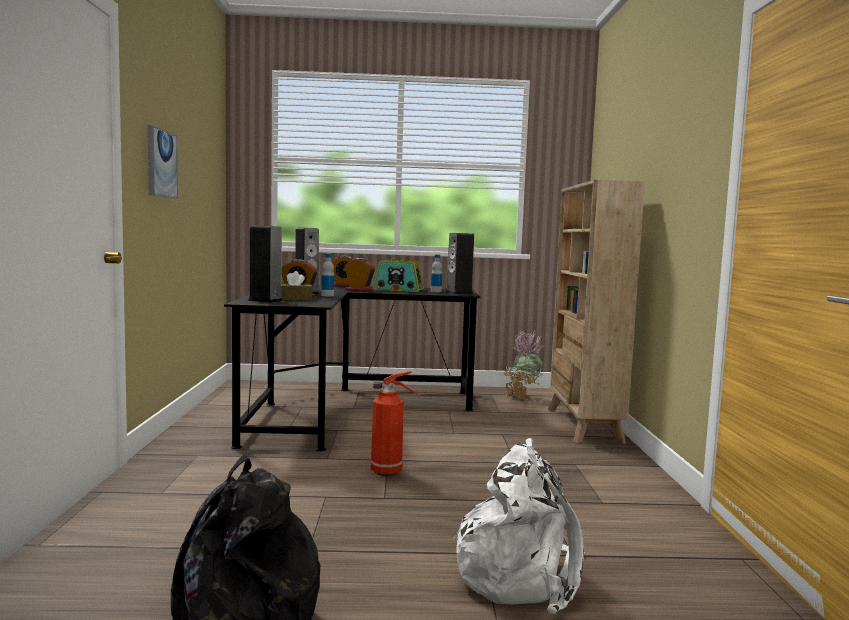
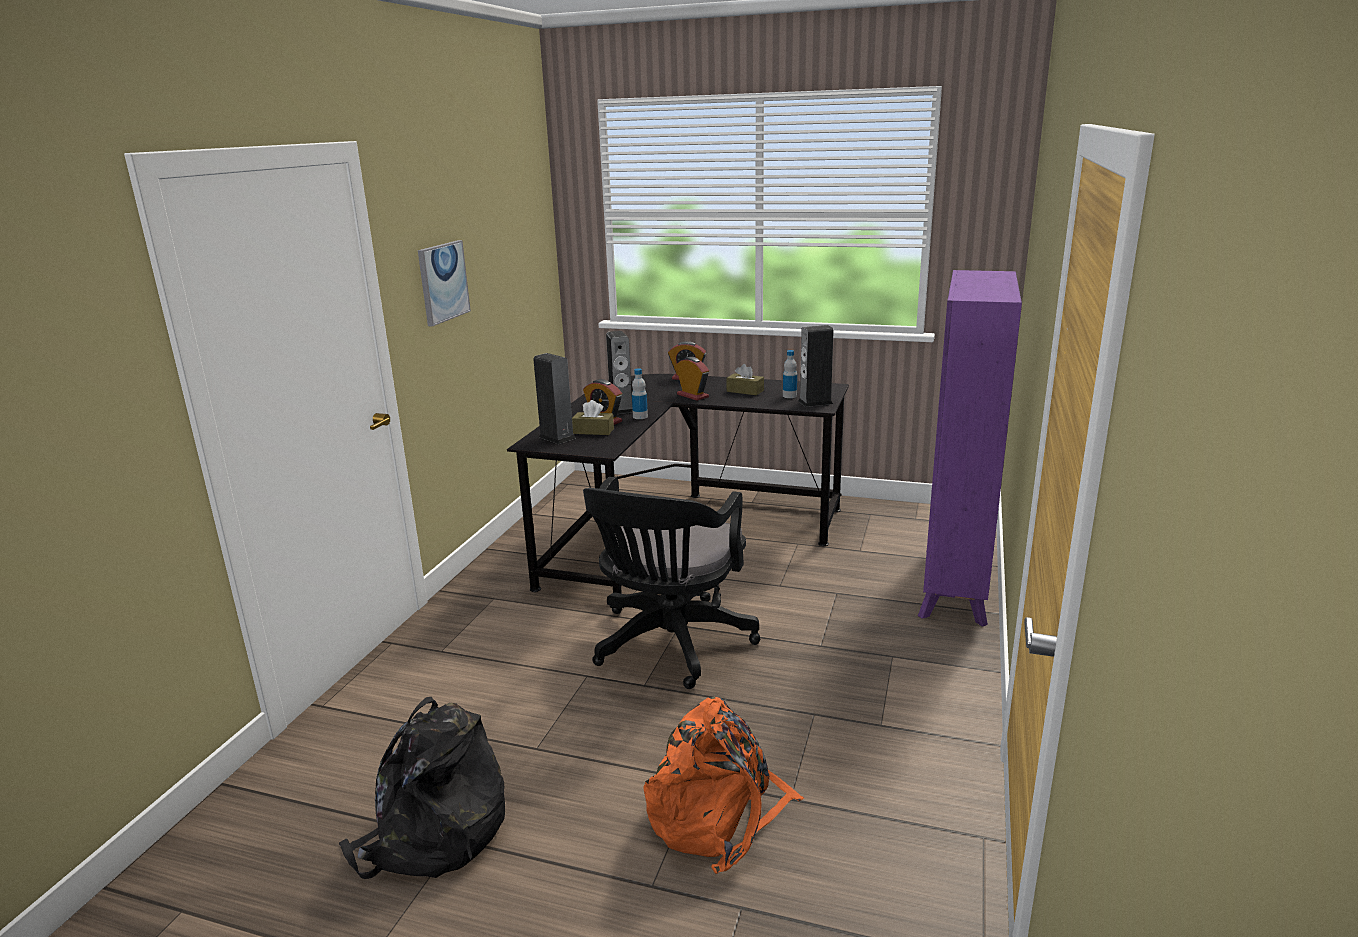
camera: 20 degrees right, 15 degrees up
(388, 472) = (669, 645): fire extinguisher -> black office chair
(398, 289) = (745, 391): radio -> brown tissue box
(521, 397) = (906, 524): potted plant -> none
(521, 574) = (718, 816): white backpack -> orange backpack
(583, 425) = (953, 585): beige bookcase -> purple bookcase

